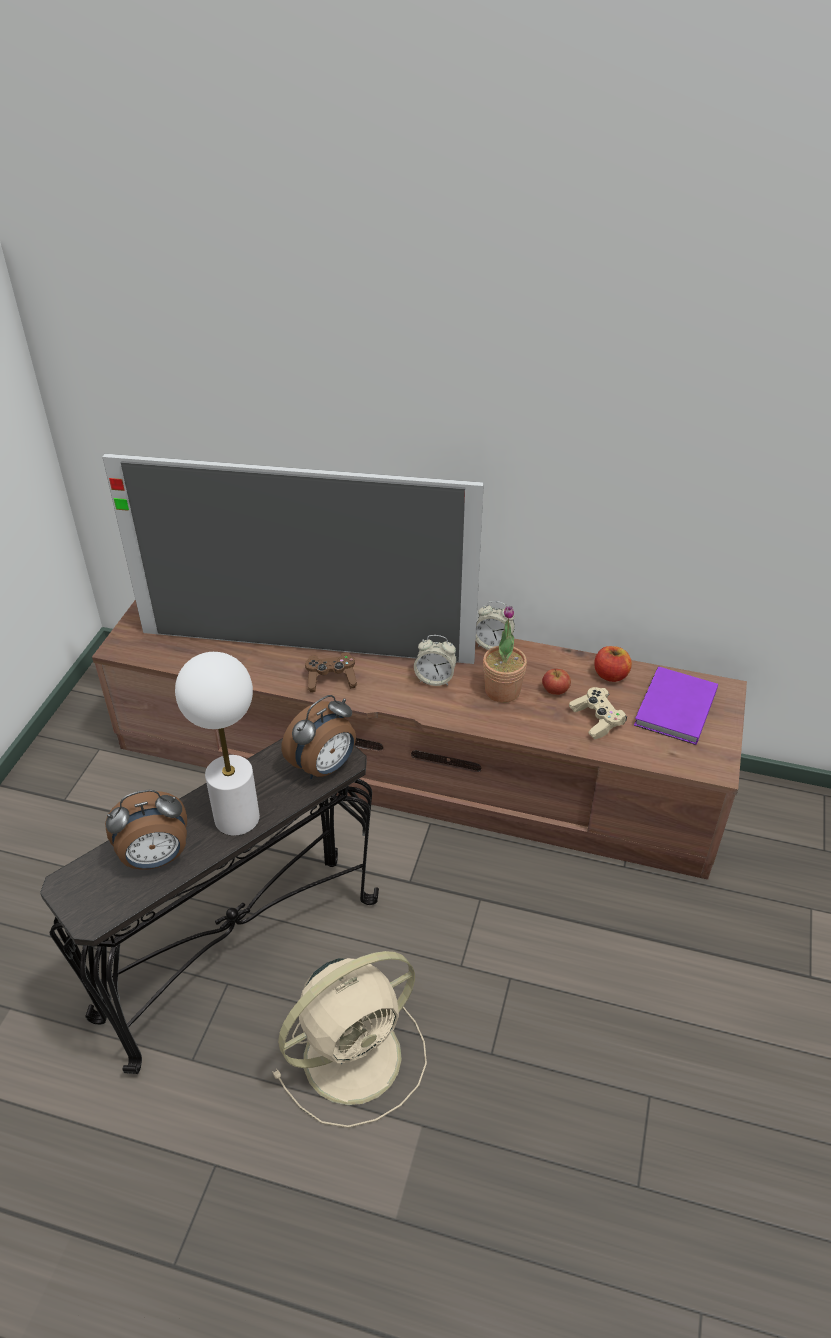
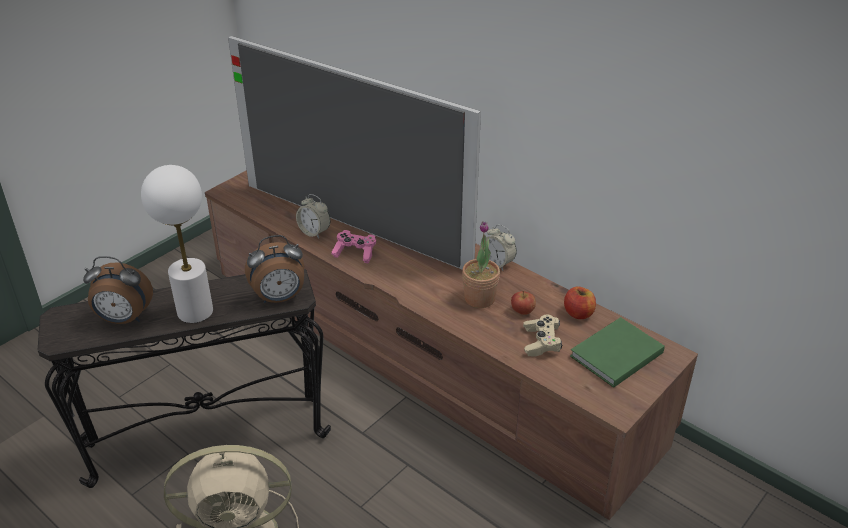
camera: 25 degrees right, 5 degrees down
(331, 679) = (355, 253): brown game controller -> pink game controller
(435, 678) = (433, 274): alarm clock -> alarm clock (314, 232)
(673, 709) = (614, 355): purple book -> green book

